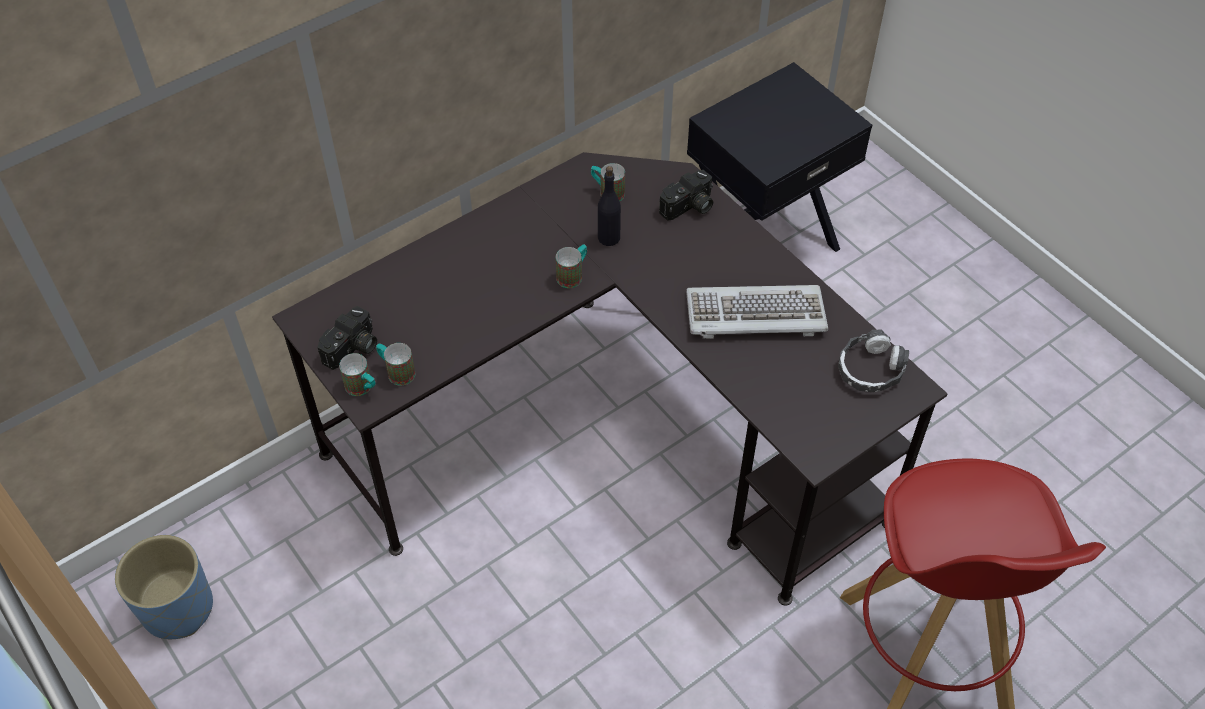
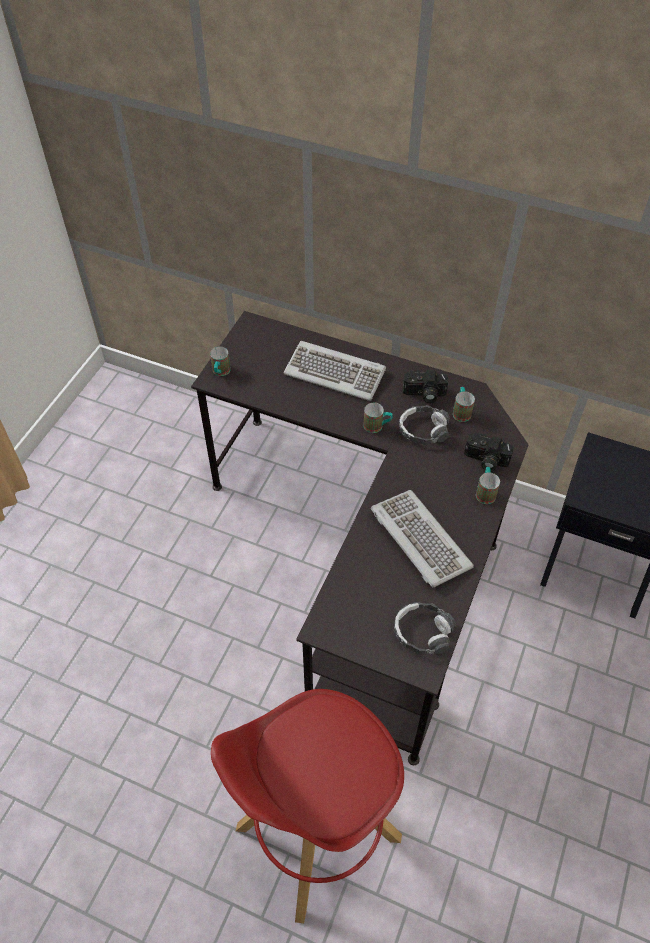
camera: 60 degrees right, 0 degrees up
(177, 607) = (126, 414): blue planter -> none
(353, 349) = (245, 354): camera -> camera (424, 394)
(396, 371) = (242, 381): mug -> mug (485, 492)
(460, 274) = (335, 373): none -> keyboard
(609, 237) = (423, 430): black bottle -> headphones

